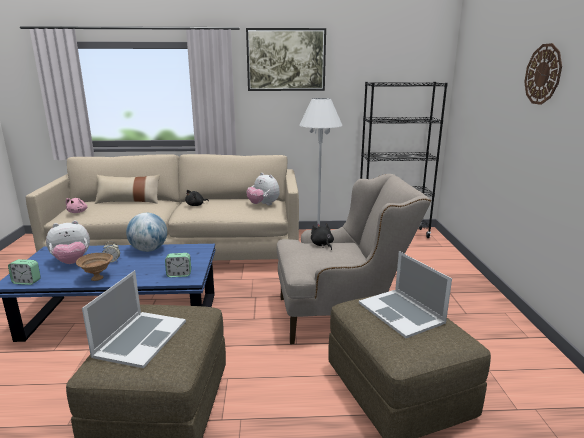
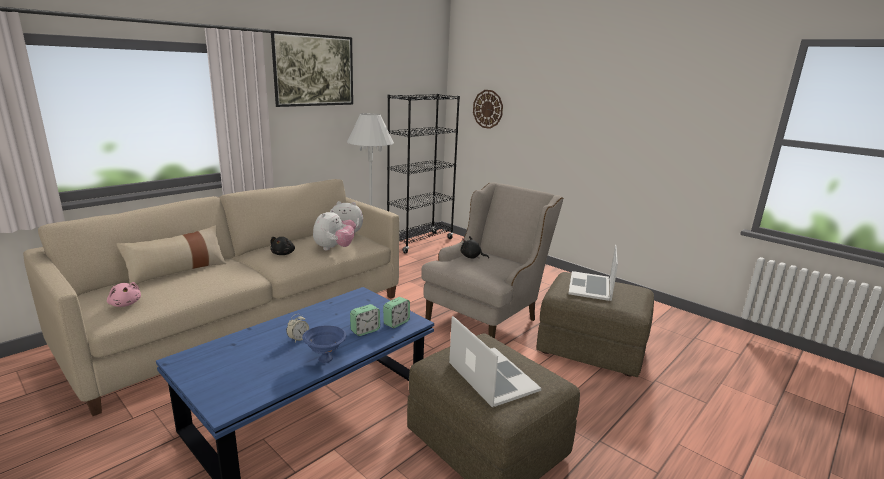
camera: 45 degrees left, 0 degrees up
(26, 282) = (247, 398): alarm clock -> alarm clock (365, 331)
(72, 262) = (251, 358): plush toy -> plush toy (333, 248)
(97, 278) = (324, 358): brown bowl -> blue bowl
(149, 250) = (311, 314): globe -> none
(401, 312) = (591, 286): laptop -> laptop turned 90 degrees clockwise
(543, 74) = (571, 94): wall clock -> wall clock (488, 109)

